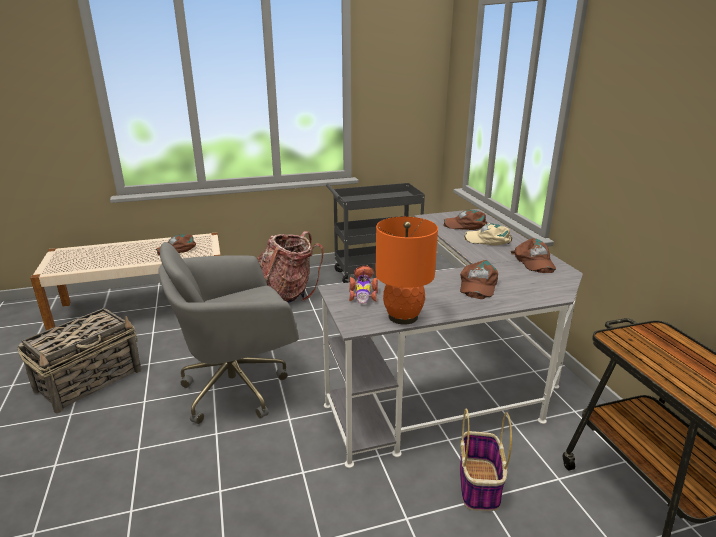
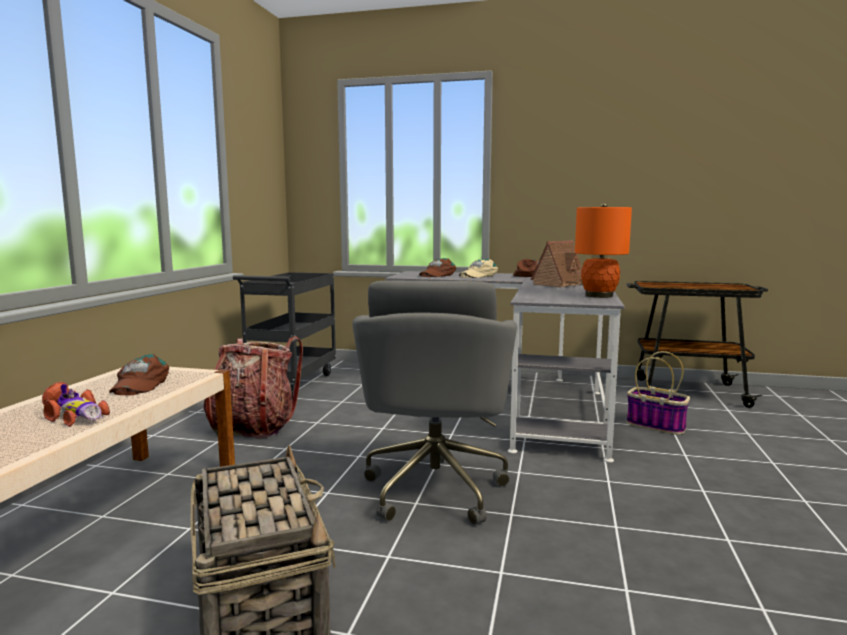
camera: 60 degrees left, 15 degrees down
(363, 293) = (542, 296): toy car -> toy car (75, 416)
(477, 285) = (560, 284): brown cap -> toy house

